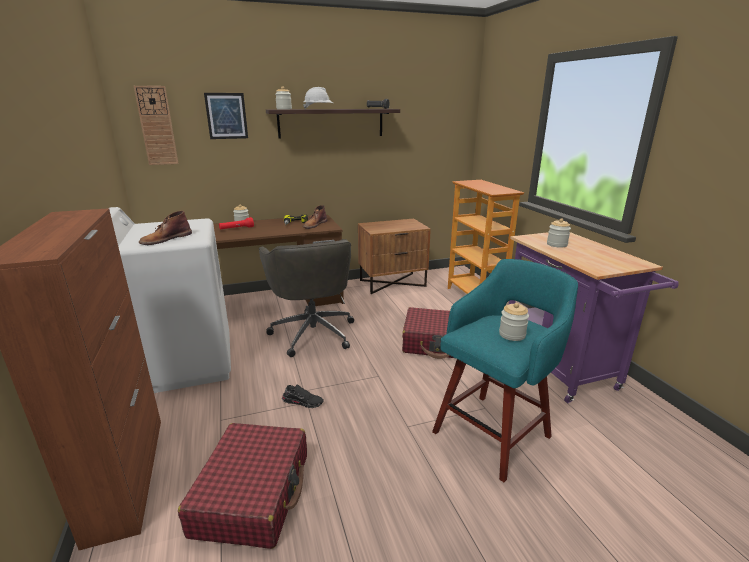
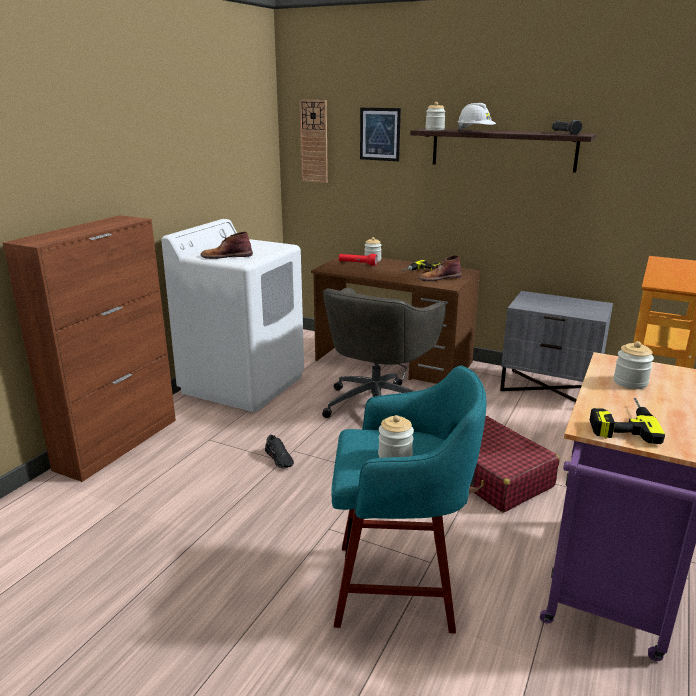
camera: 45 degrees right, 0 degrees up
(253, 493) = (159, 500): red suitcase -> none
(392, 283) = (549, 388): brown nightstand -> grey nightstand
(599, 263) = (620, 422): none -> power drill

